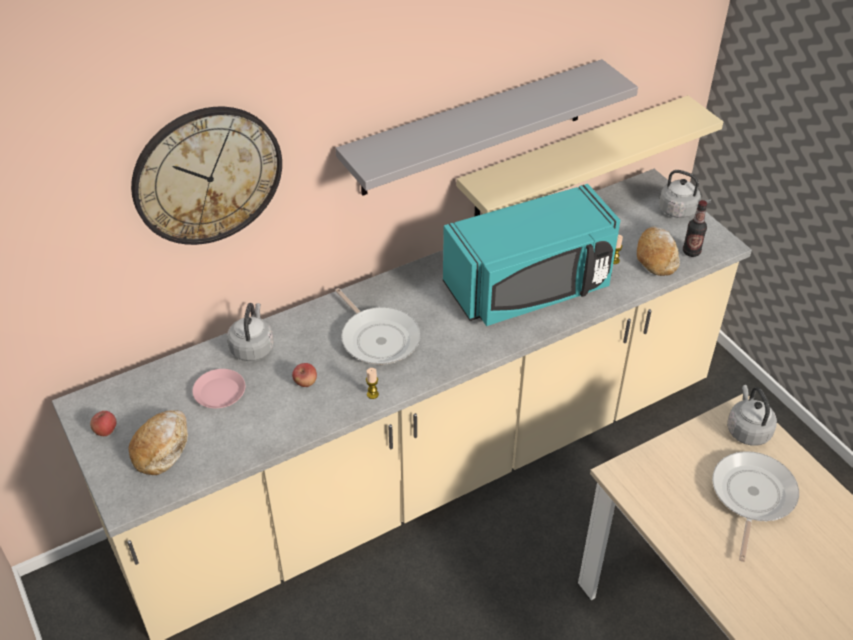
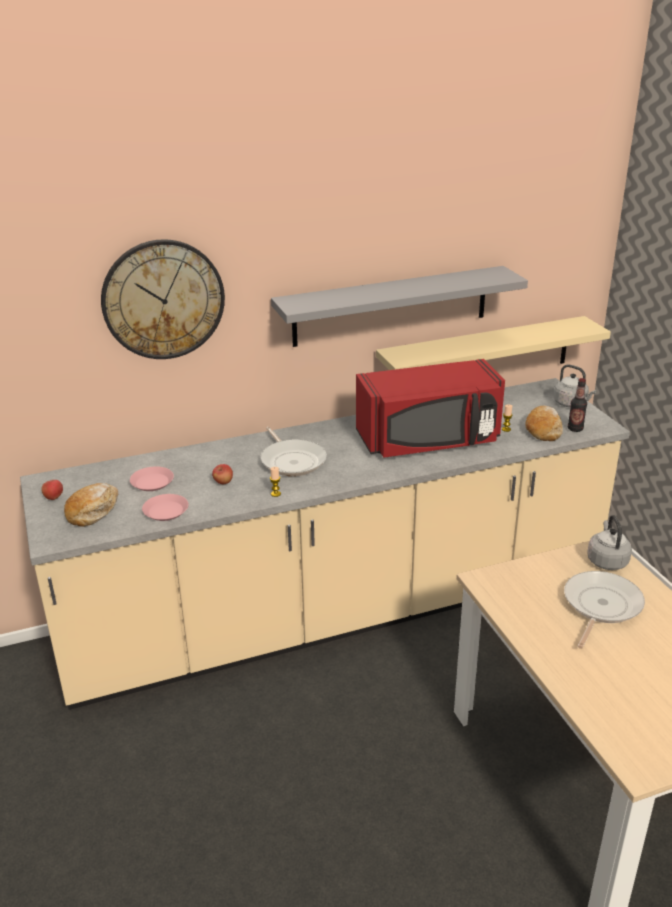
camera: 10 degrees right, 15 degrees down
(250, 437) = (166, 511): none -> pink plate
(253, 347) = (189, 458): grey kettle -> none
(530, 287) = (429, 440): turquoise microwave -> red microwave

